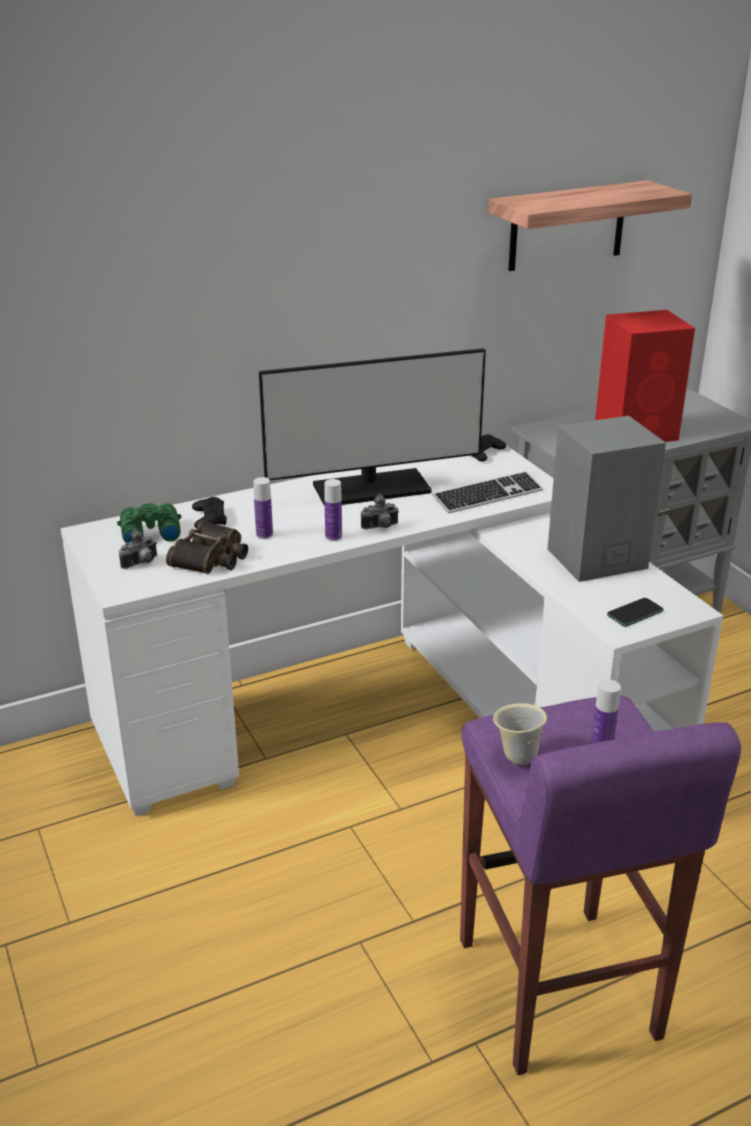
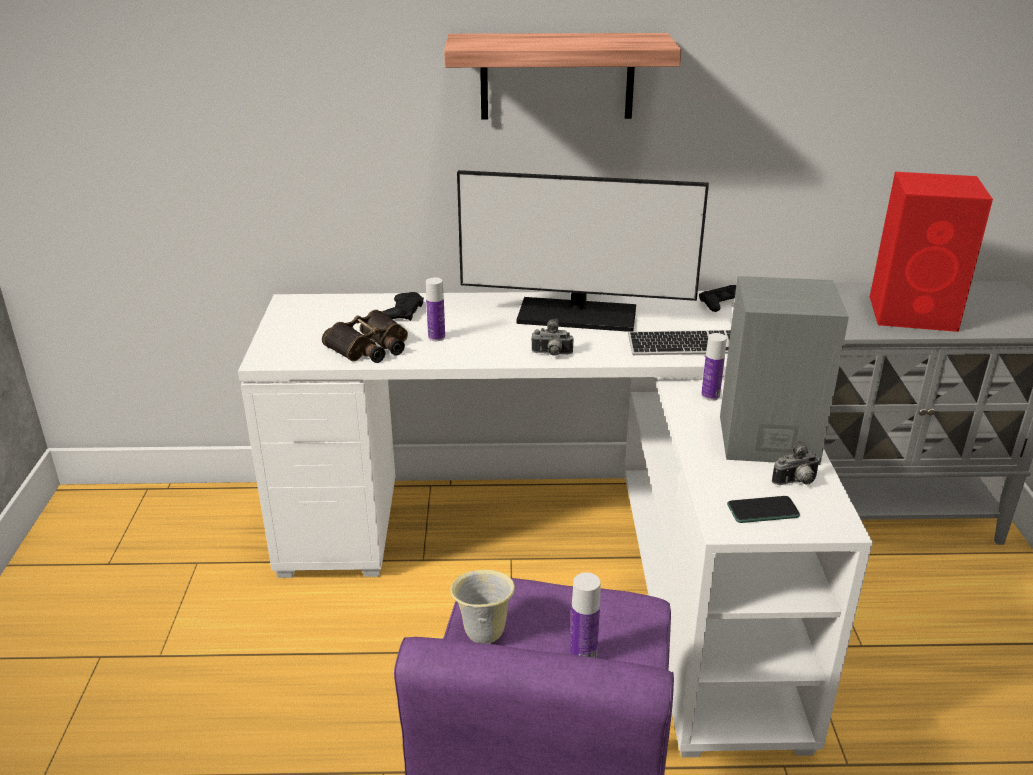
camera: 25 degrees right, 0 degrees up
(141, 563) = (307, 339): camera -> camera (796, 482)
(149, 532) = (340, 313): green binoculars -> none
(333, 537) = (498, 353): bottle -> bottle (710, 395)
(567, 226) = (865, 64): shelf -> shelf (557, 76)

